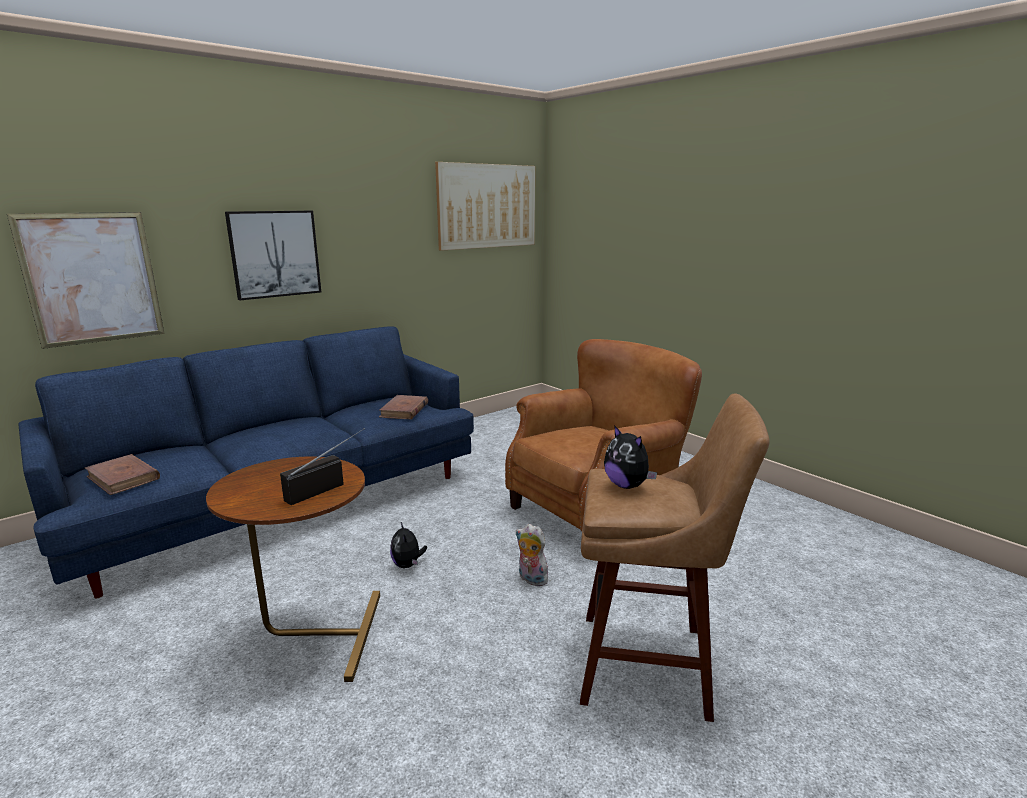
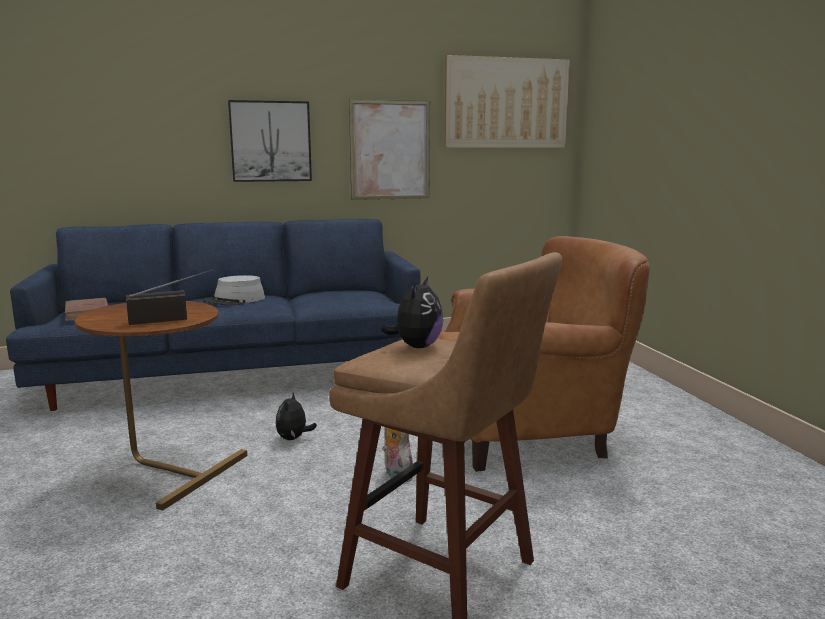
camera: 25 degrees right, 5 degrees down
(92, 278) = (115, 153): picture -> picture (390, 150)
(282, 431) = (235, 300): none -> grey hat
(404, 410) = (357, 298): brown book -> none
(627, 485) = (416, 346): plush toy -> plush toy turned 150 degrees counterclockwise

